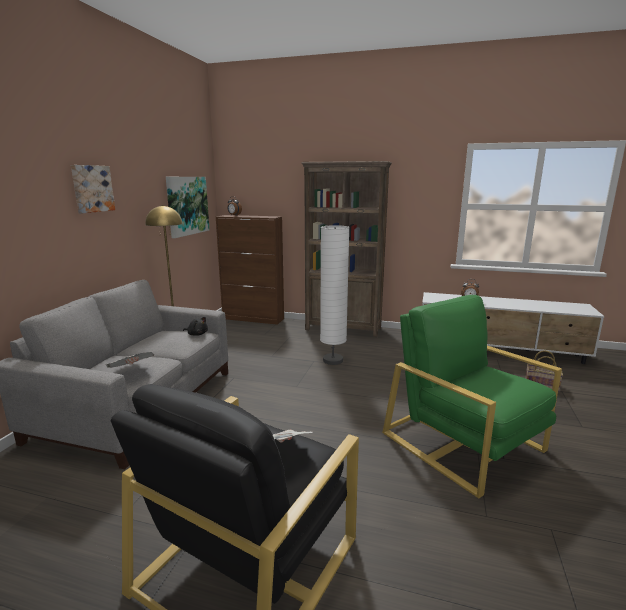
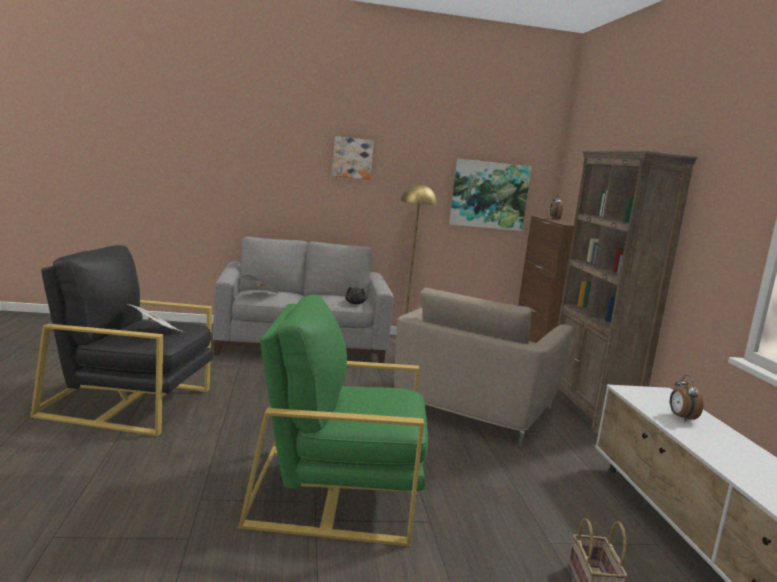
camera: 65 degrees right, 5 degrees down
(333, 360) = (474, 409): white floor lamp -> beige armchair
(464, 442) = (336, 493): green armchair -> green armchair turned 120 degrees counterclockwise

